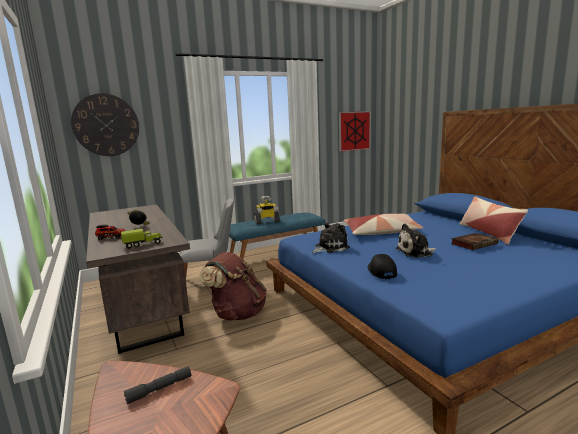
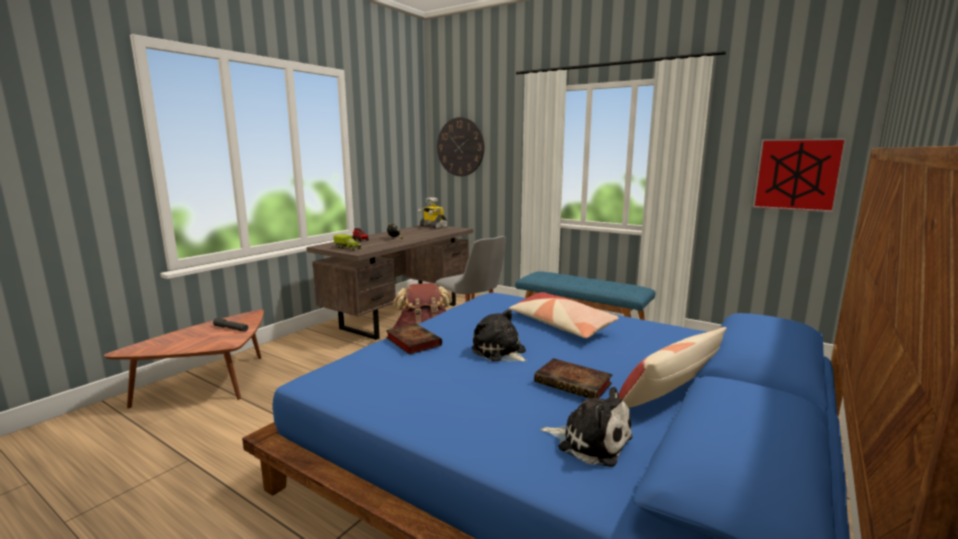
camera: 60 degrees right, 0 degrees up
(267, 222) = (568, 280): toy robot -> toy robot (433, 226)
(330, 247) = (472, 311): plush toy -> plush toy (590, 441)
(381, 271) = (412, 341): black cap -> book

